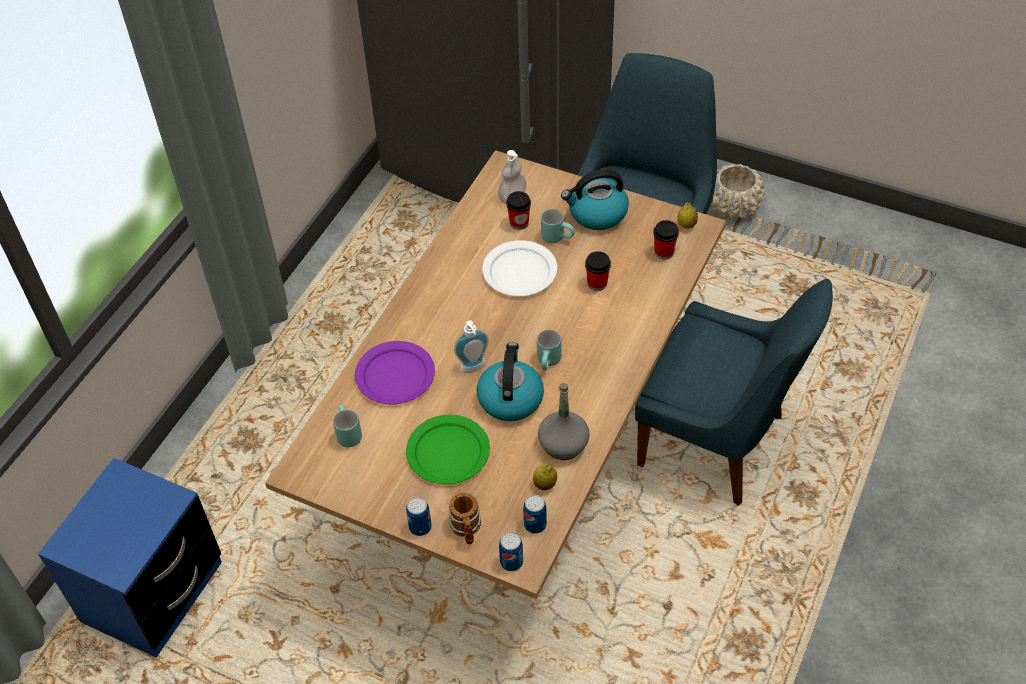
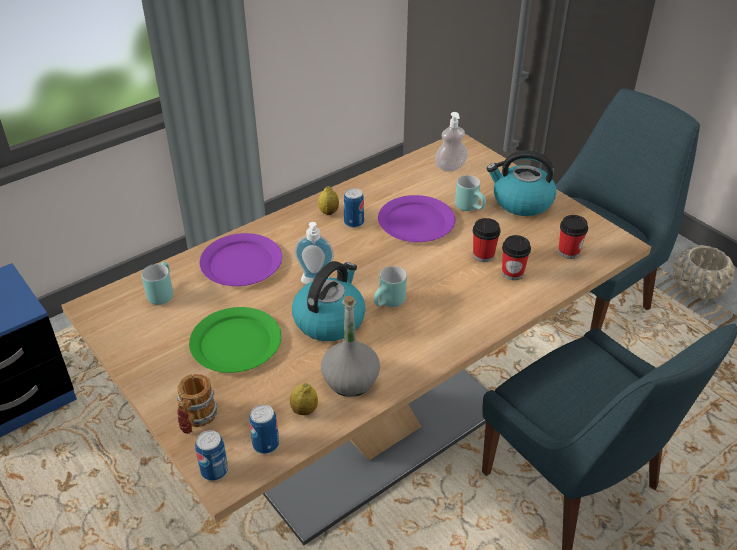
camera: 25 degrees right, 10 degrees down
(420, 527) = (156, 398): can -> can (354, 222)
(519, 223) = (442, 186): cup -> cup (512, 273)
(519, 271) = (415, 222): white plate -> purple plate
(686, 225) = (606, 237): lemon -> lemon (328, 212)

